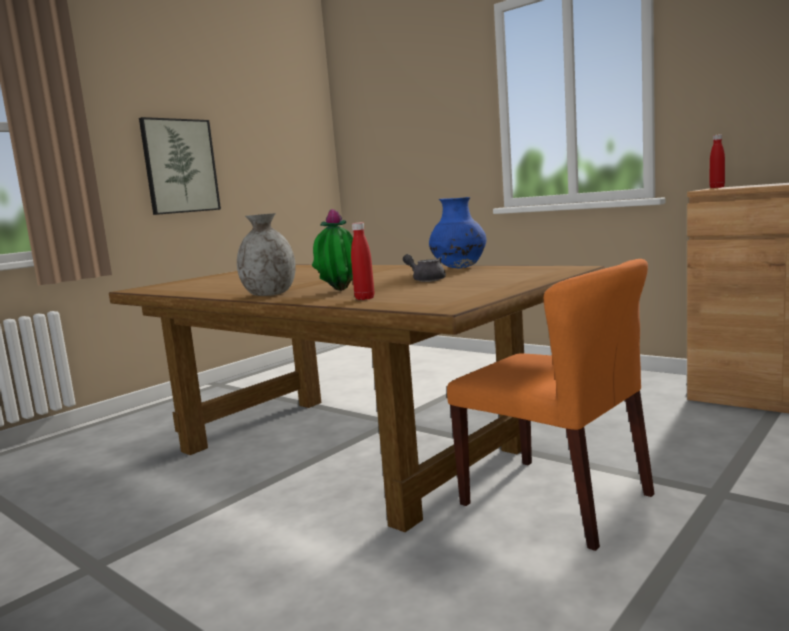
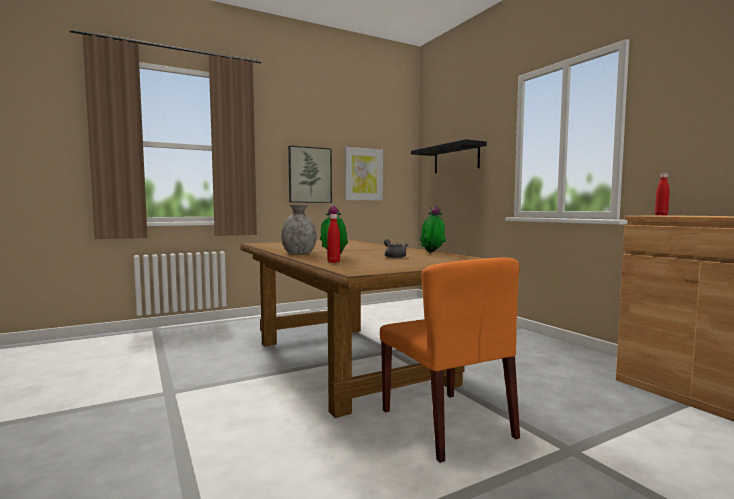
camera: 20 degrees right, 5 degrees down
(260, 160) = (363, 174): none -> picture
(401, 129) = (456, 159): none -> black shelf
(459, 268) = (432, 253): blue vase -> potted plant

